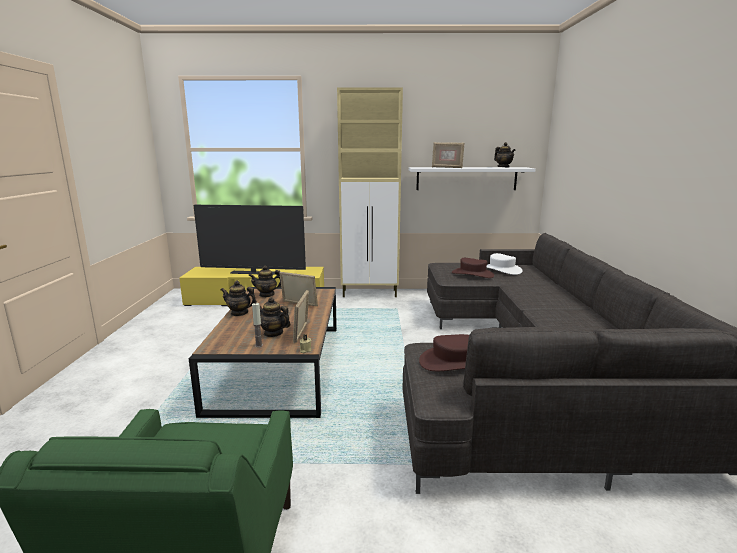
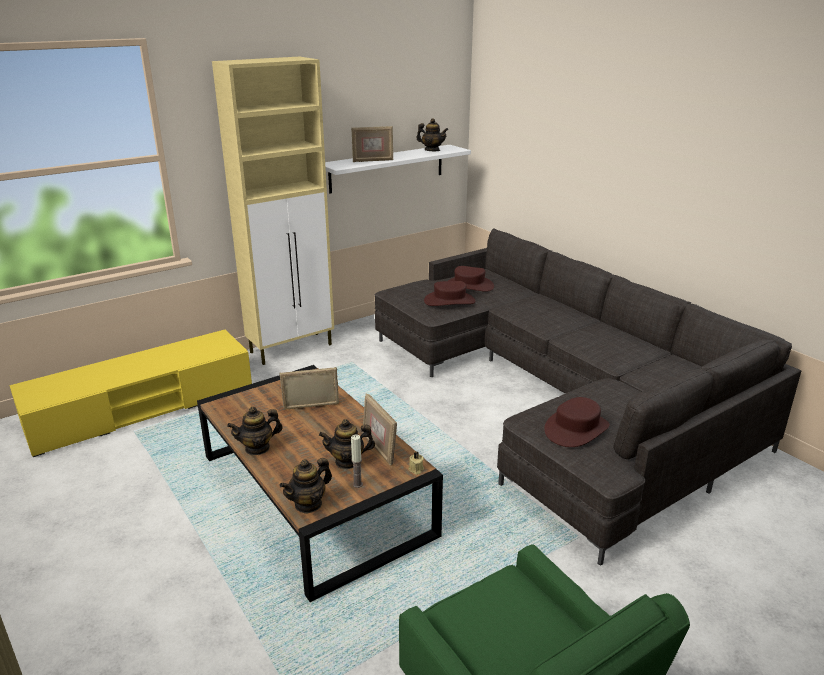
camera: 35 degrees left, 10 degrees up
(253, 273) = (136, 370): television -> none
(267, 295) = (246, 406): teapot -> teapot (308, 504)
(502, 269) = (469, 285): white hat -> brown hat

